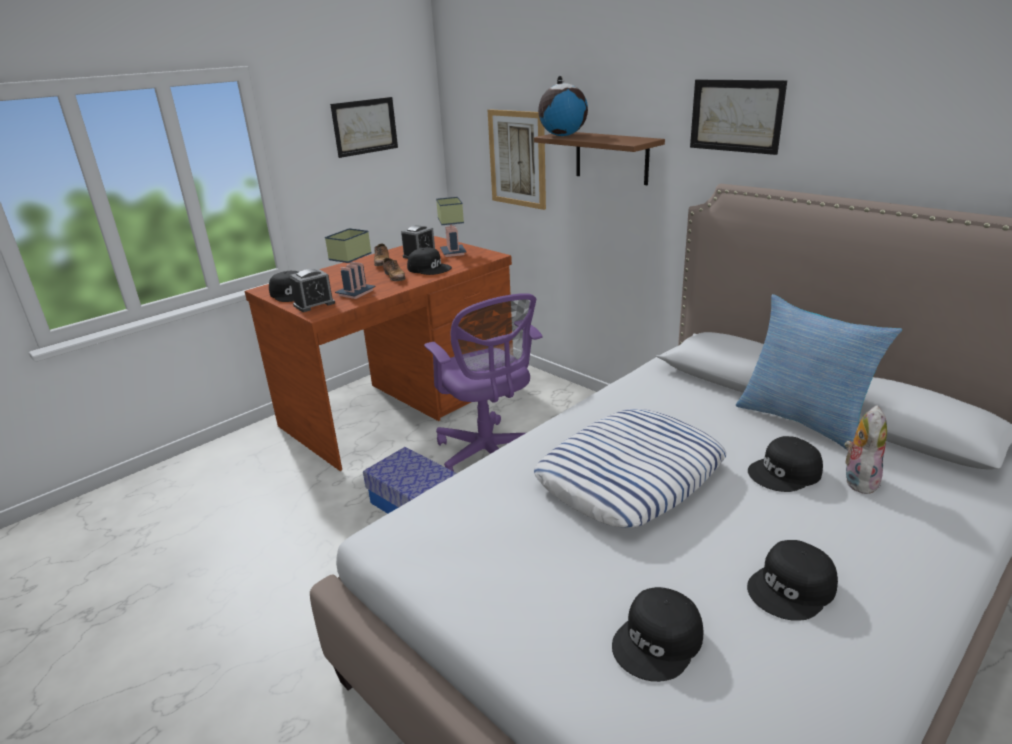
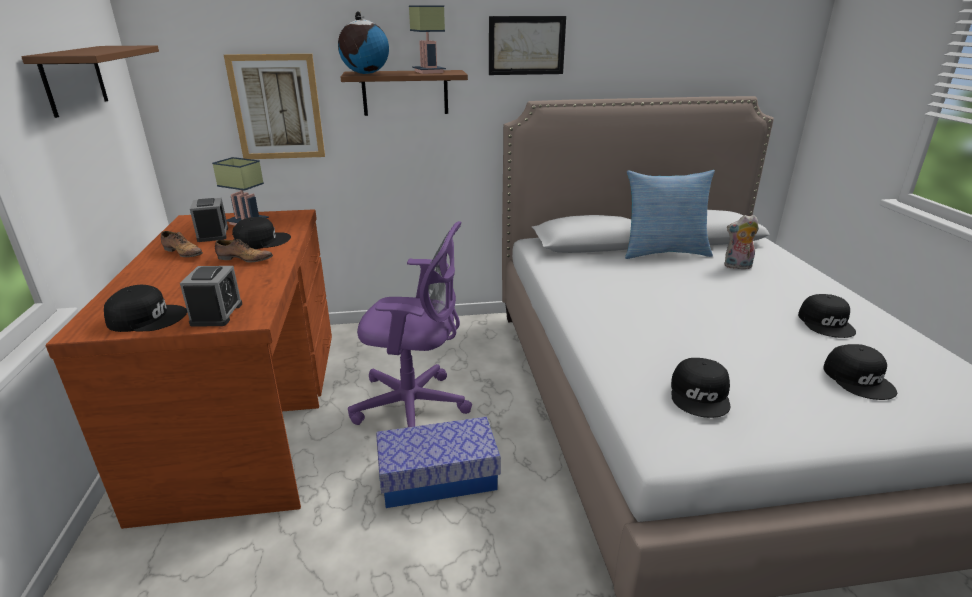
camera: 55 degrees left, 0 degrees up
(356, 293) = (241, 286): table lamp -> table lamp (430, 72)
(365, 126) = (74, 80): picture -> brown shelf
(630, 476) = (675, 319): pillow -> none
(785, 473) = (714, 278): black cap -> black cap (700, 395)
(858, 480) = (737, 266): plush toy -> plush toy turned 60 degrees counterclockwise

